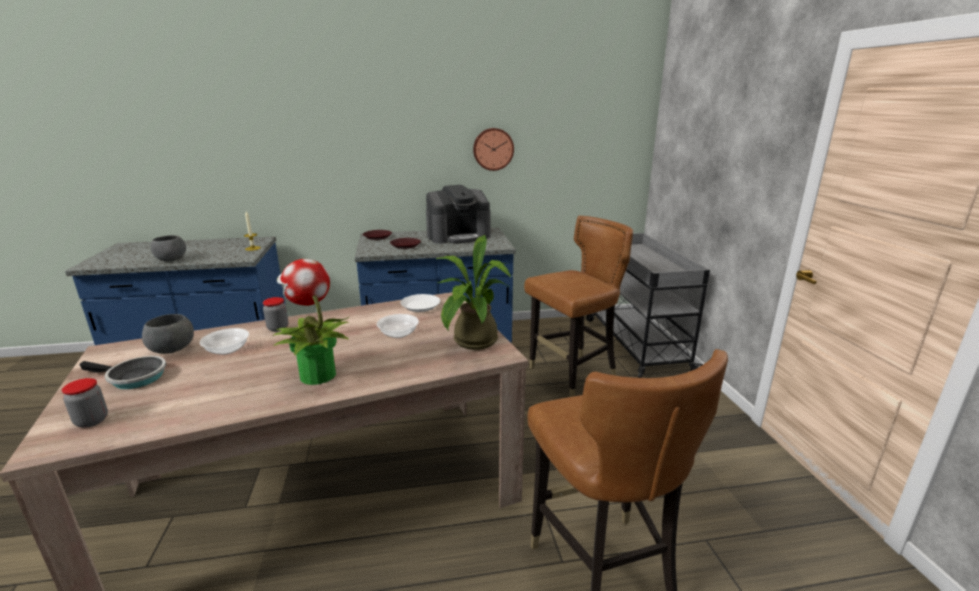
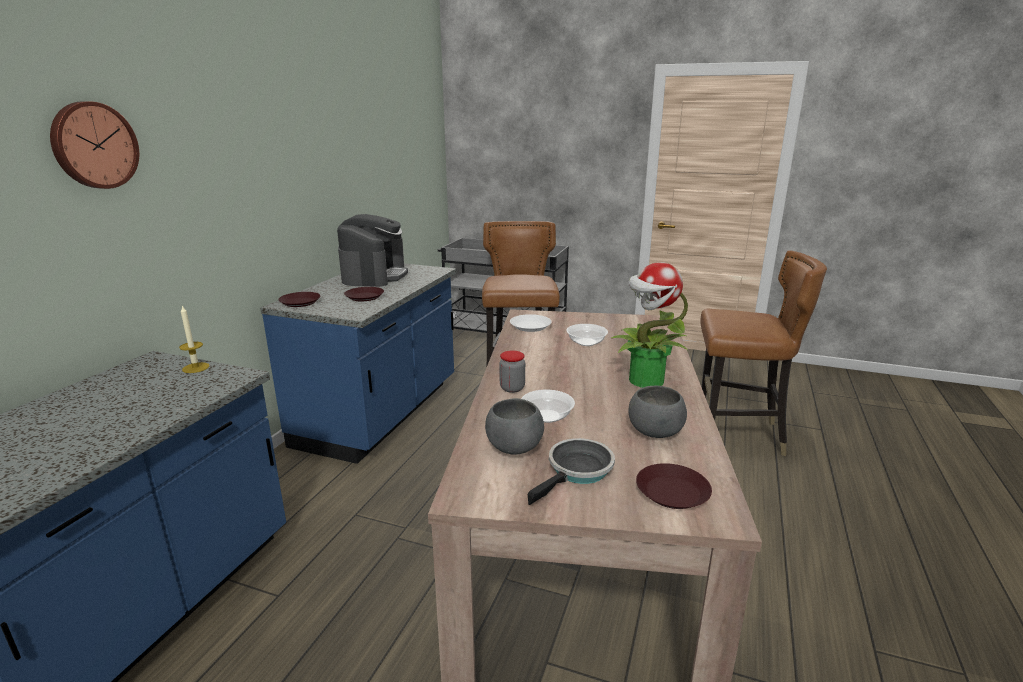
camera: 60 degrees left, 0 degrees up
(91, 421) = (673, 492): jar -> brown plate
(172, 260) = (129, 429): grey bowl -> grey bowl (654, 432)
(472, 343) = (631, 324): potted plant -> none
(493, 149) = (356, 169): wall clock -> wall clock (93, 145)

